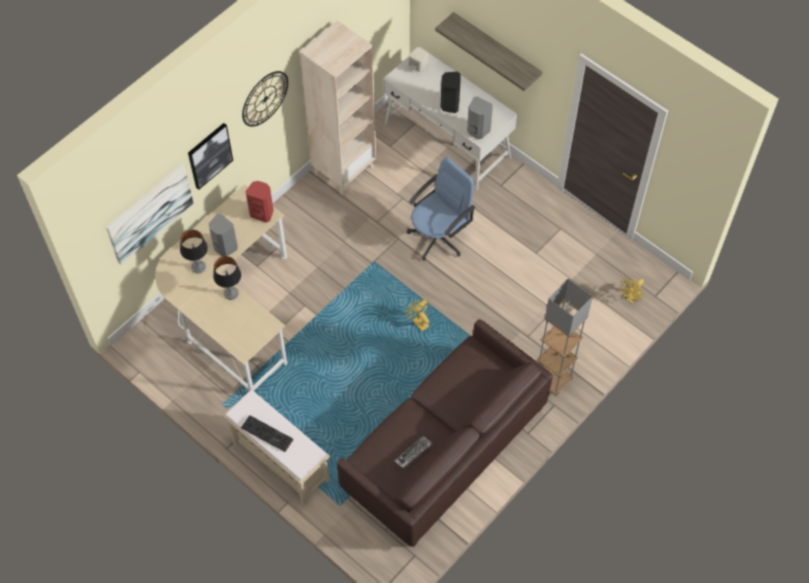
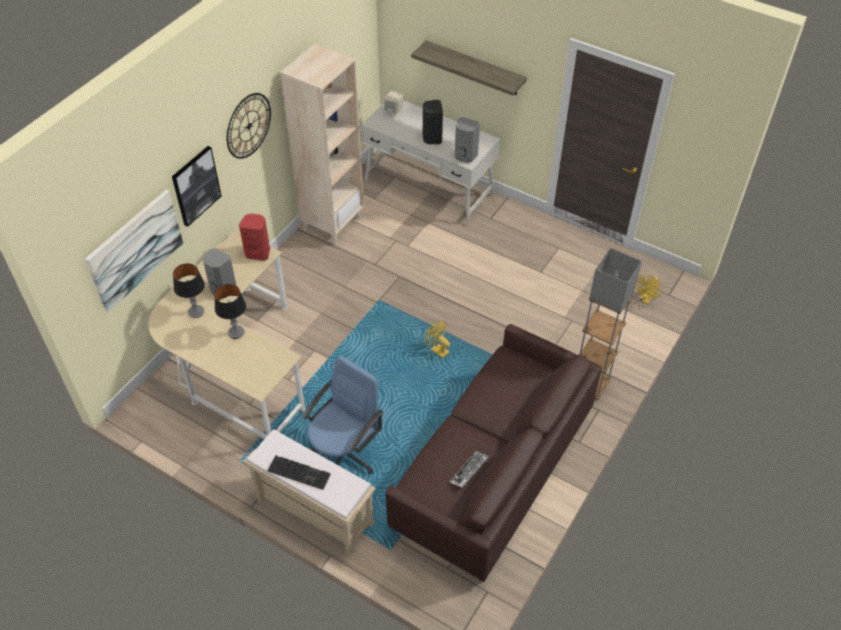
camera: 10 degrees left, 10 degrees down
(439, 237) = (440, 270): blue office chair -> blue office chair (344, 453)

